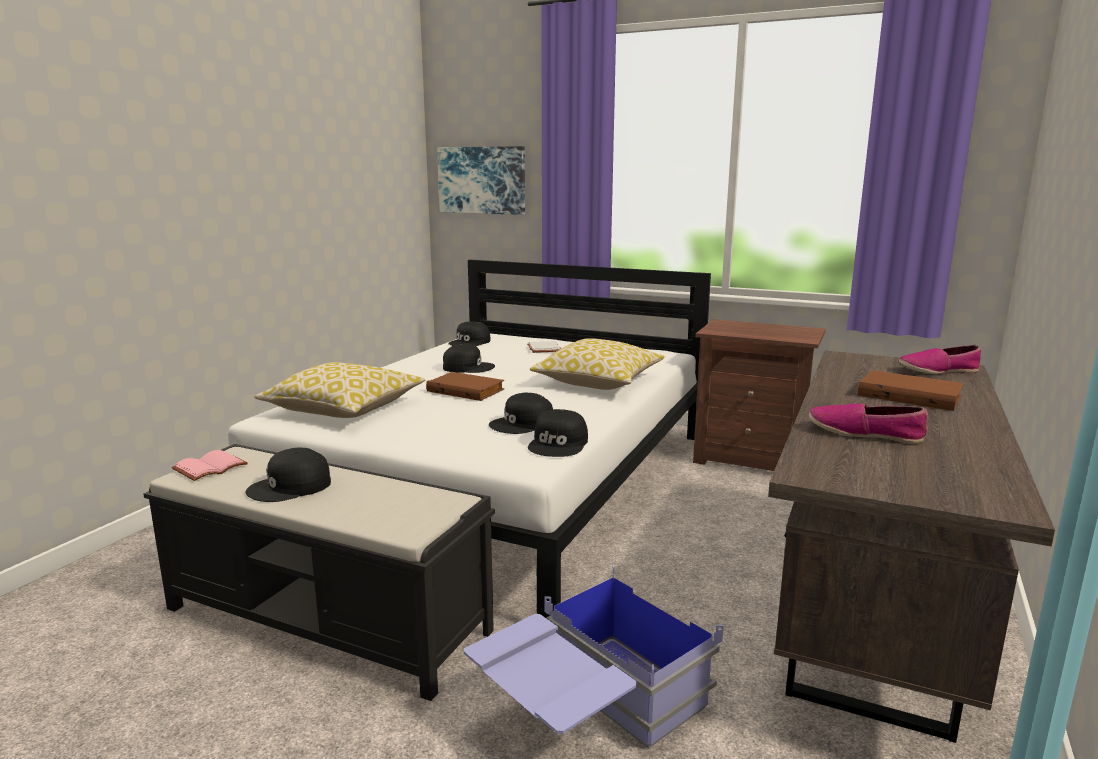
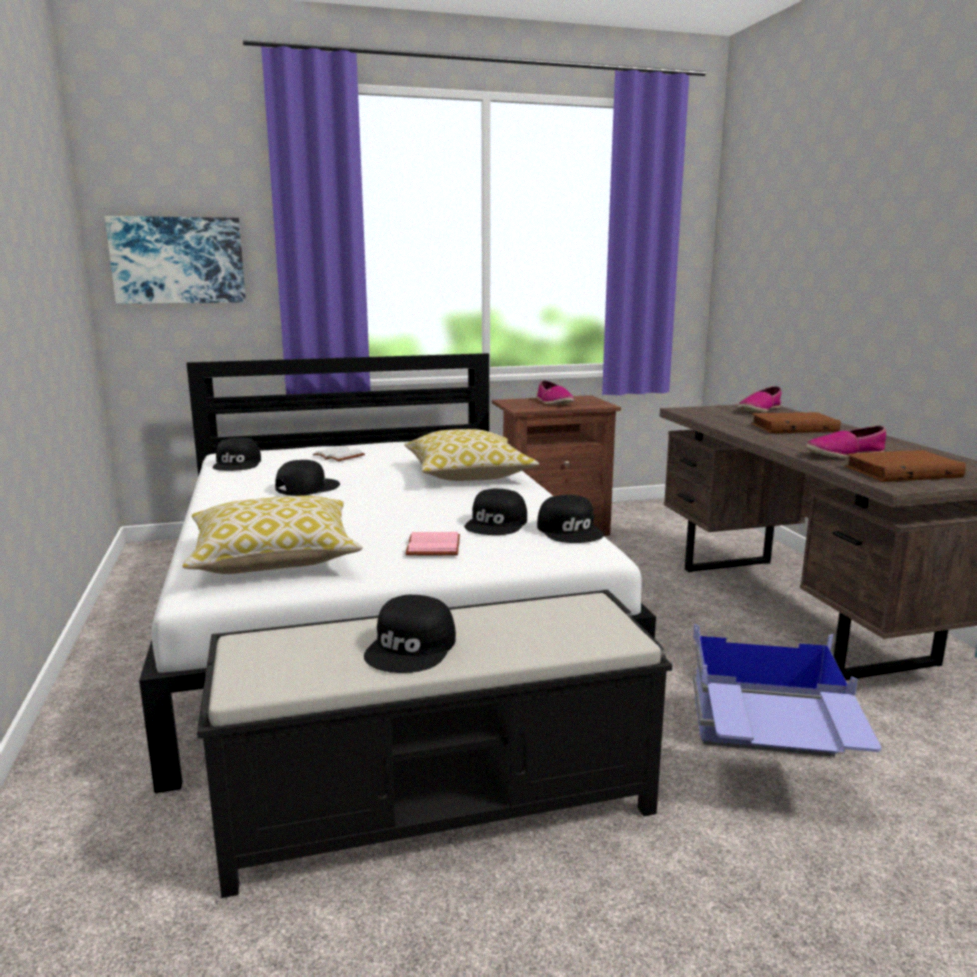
camera: 40 degrees left, 0 degrees up
(210, 467) = (255, 665): pink book -> pink book (432, 546)
(467, 390) = (365, 508): brown book -> brown book (901, 471)
(762, 329) = (553, 402): none -> shoe

